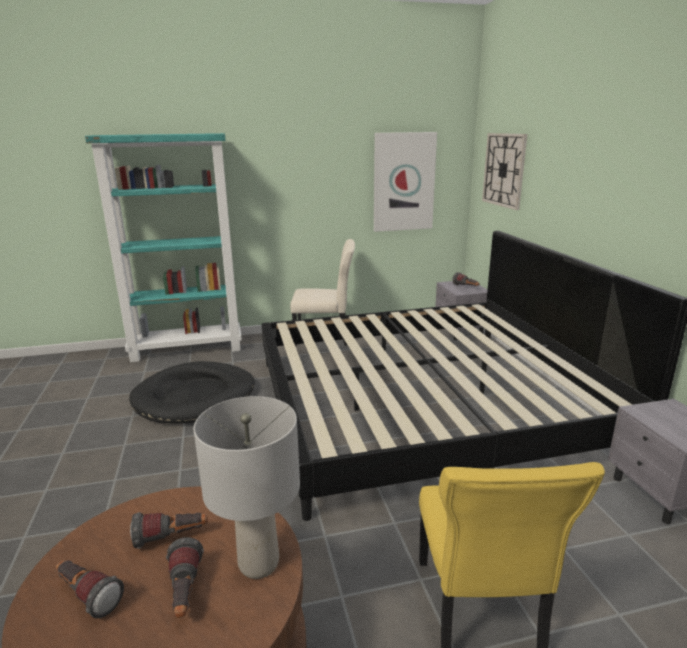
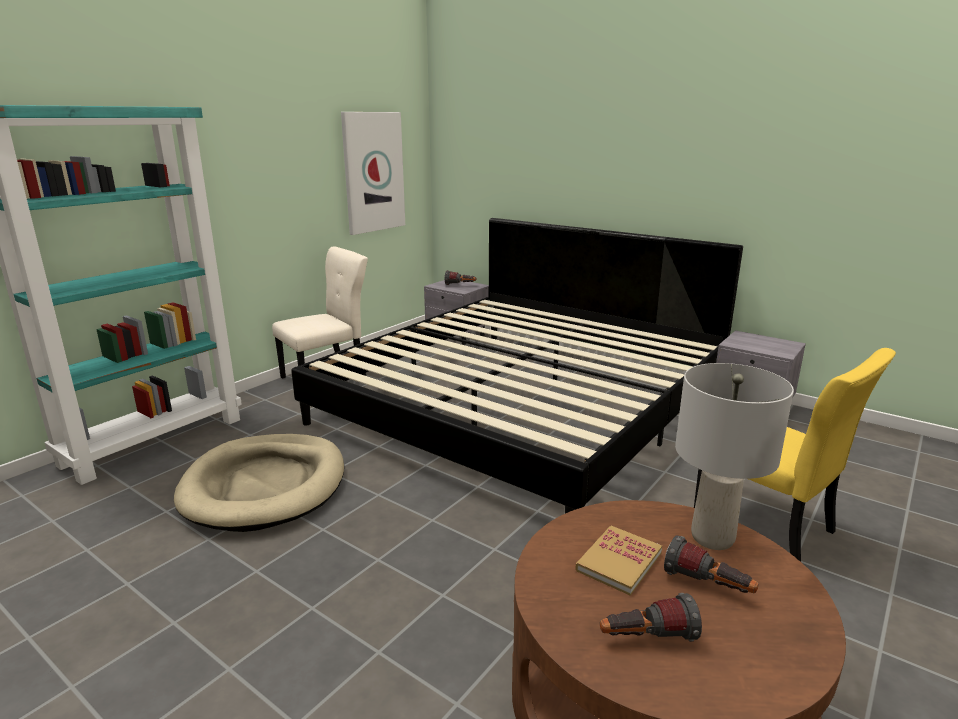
camera: 40 degrees left, 0 degrees up
(171, 538) = (619, 562): flashlight -> book
(195, 397) = (265, 486): black dog bed -> beige dog bed
(504, 170) = (486, 153): wall clock -> none

